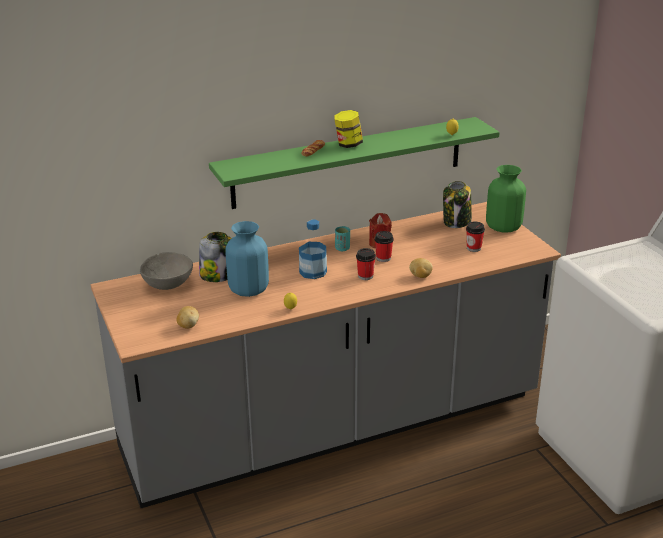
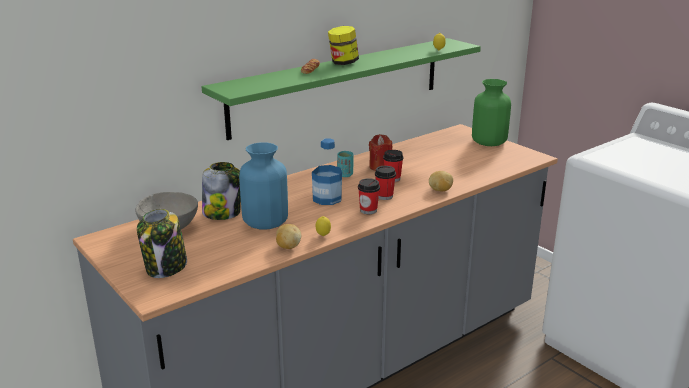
camera: 15 degrees left, 5 degrees down
(188, 326) = (212, 267): potato -> potato (288, 246)
(456, 222) = (442, 142): jar -> jar (166, 267)
(473, 248) = (474, 161): cup -> cup (368, 210)

